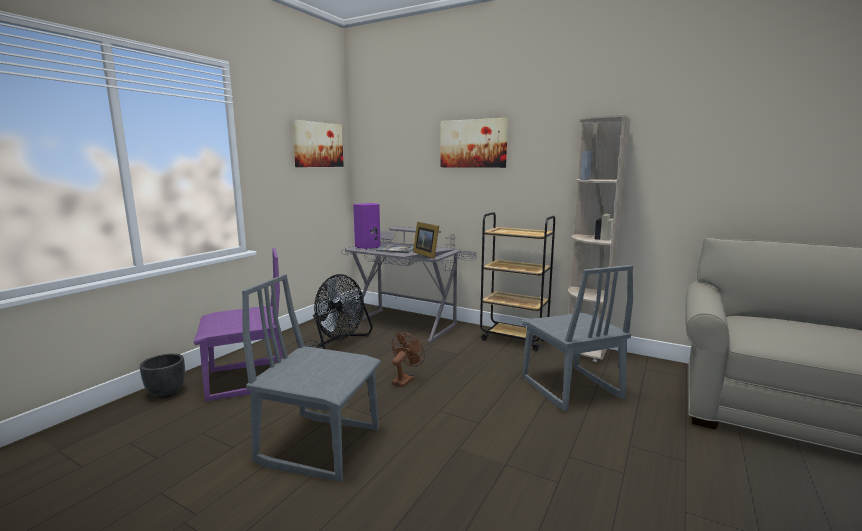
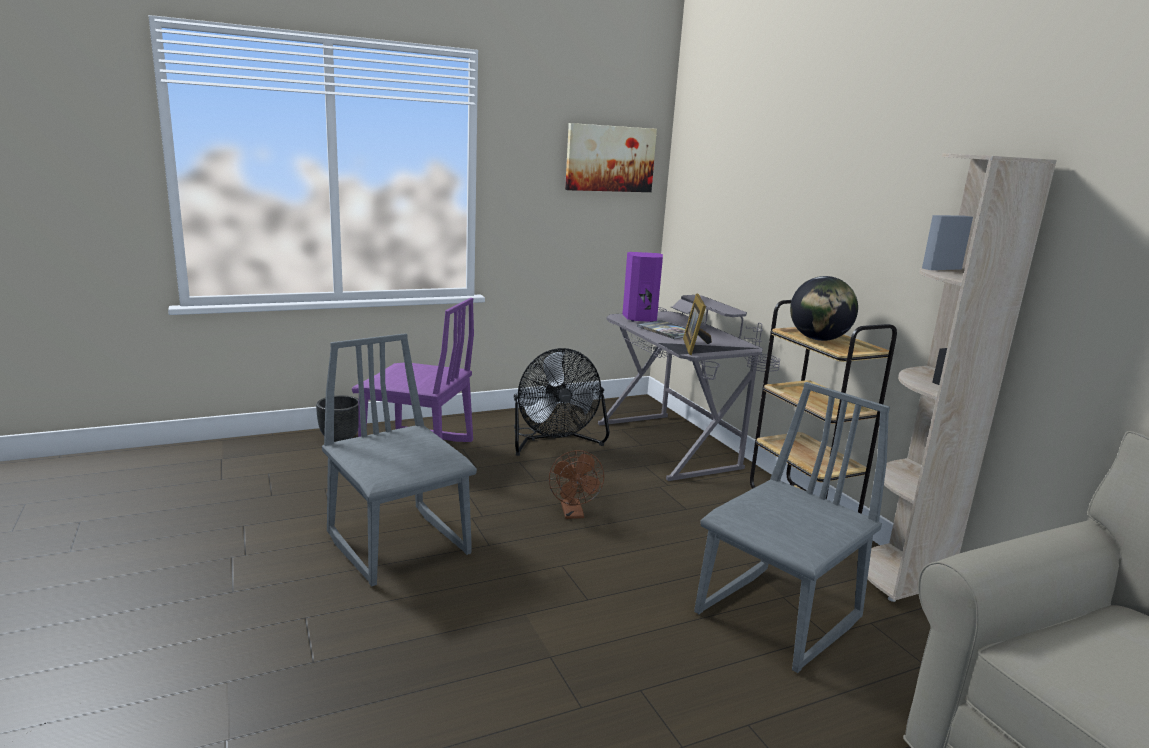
camera: 35 degrees right, 5 degrees up
(405, 379) = (573, 514): brown fan -> brown fan turned 105 degrees clockwise
(473, 143) = (812, 177): picture -> none
(511, 232) = (818, 339): none -> globe
(570, 389) = (779, 617): grey chair -> grey chair turned 150 degrees counterclockwise

